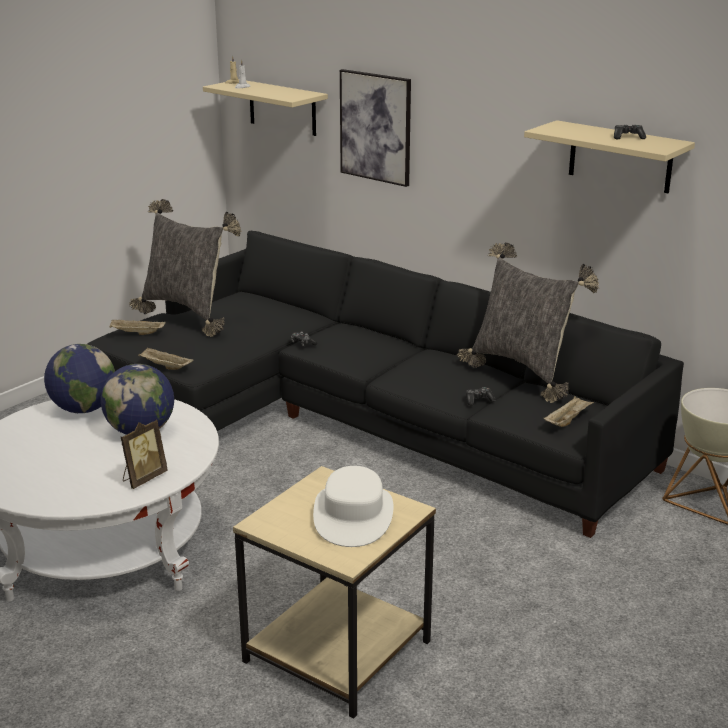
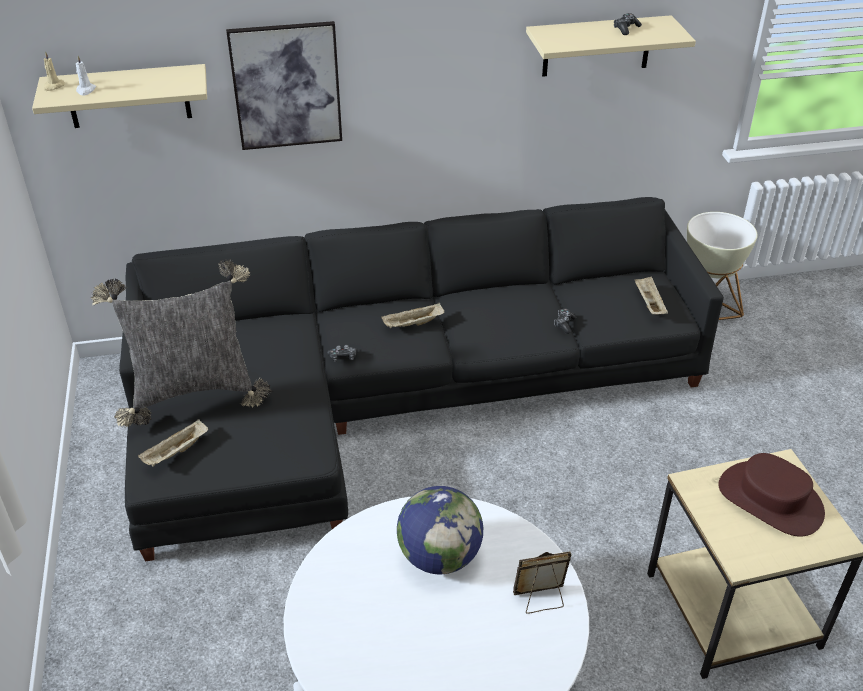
camera: 50 degrees left, 15 degrees up
(83, 409) = (342, 578): globe -> none
(143, 478) = (540, 600): picture frame -> picture frame turned 90 degrees counterclockwise
(165, 367) = (277, 470): beige tray -> beige tray (413, 324)
(353, 516) = (770, 500): white hat -> brown hat
(523, 379) = (556, 282): pillow -> none

